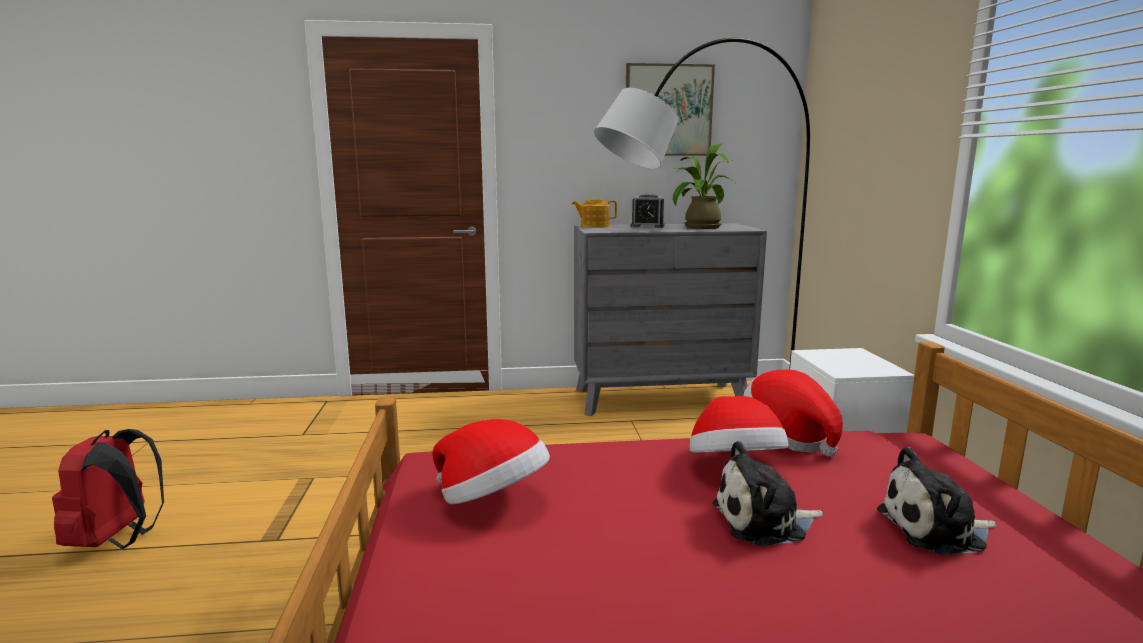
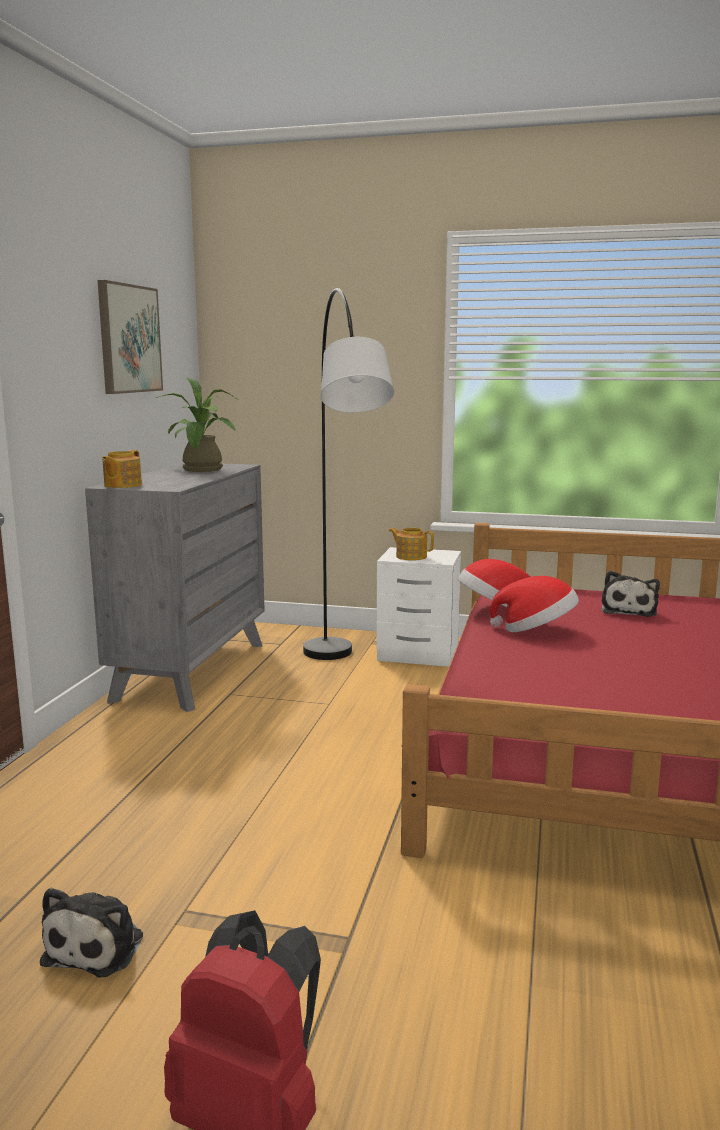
camera: 70 degrees left, 0 degrees up
(492, 500) = (563, 702): hat -> none
(647, 226) = (158, 476): alarm clock -> none
(764, 521) = (613, 638): plush toy -> plush toy (98, 946)
(834, 359) = (411, 556): none -> teapot

